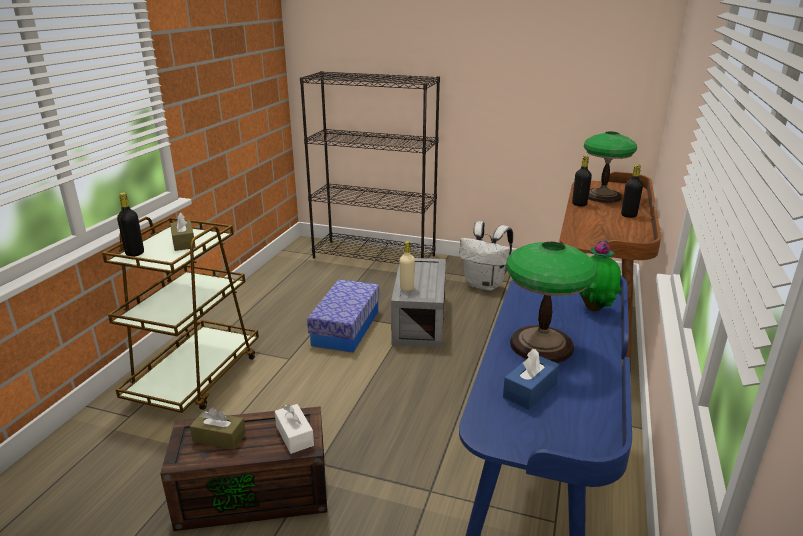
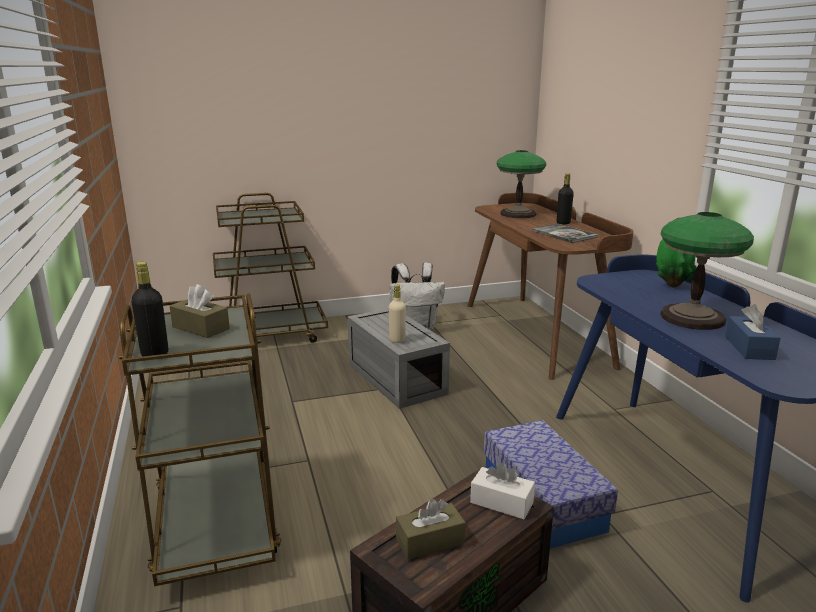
camera: 35 degrees left, 5 degrees down
(346, 328) = (331, 409): storage box -> storage box (542, 500)
(375, 256) = (269, 335): black bookcase -> brown cart
(579, 204) = (513, 222): black bottle -> none
(603, 228) = (564, 234): none -> book

